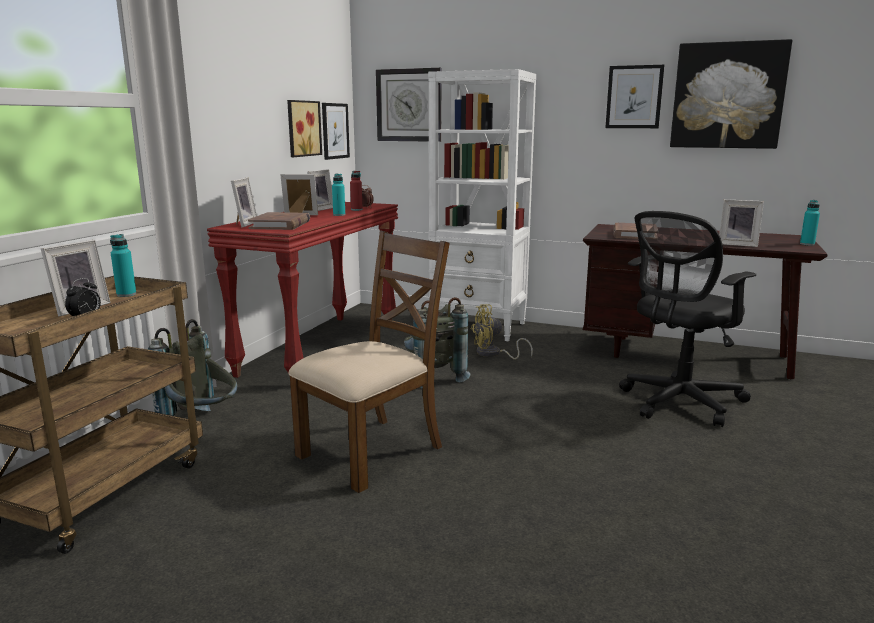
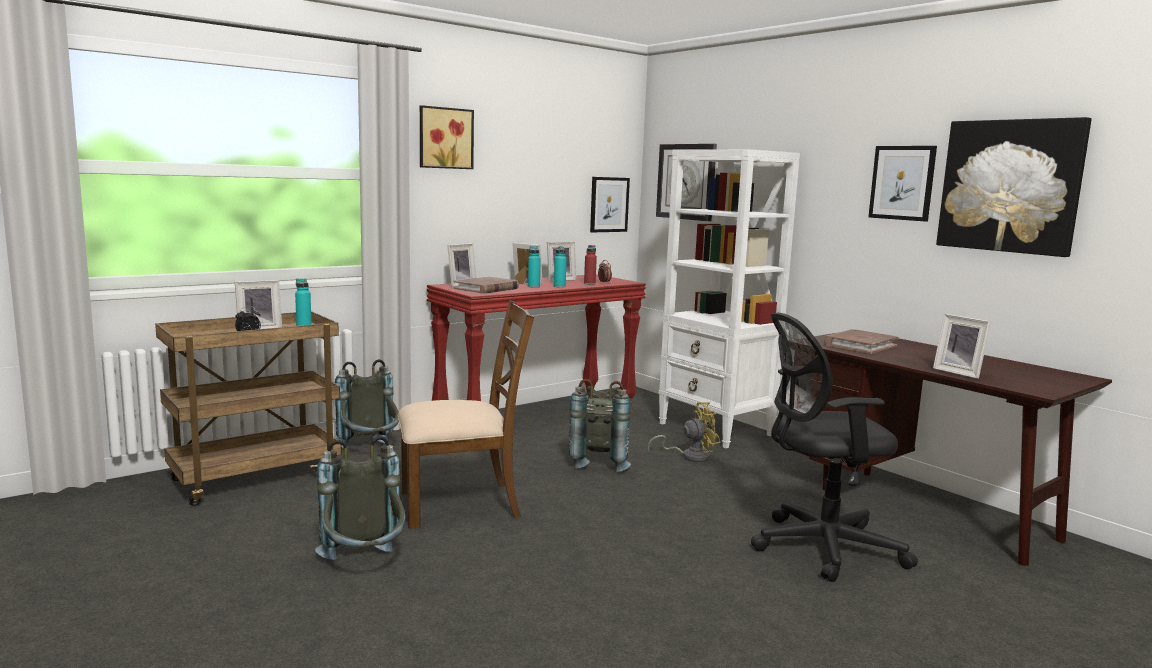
camera: 30 degrees right, 5 degrees down
(302, 128) = (561, 201): picture -> picture (445, 138)
(372, 549) = (364, 566): none -> grey backpack
(493, 354) = (690, 456): yellow fan -> yellow fan turned 150 degrees clockwise
(807, 244) = (1064, 386): turquoise bottle -> turquoise bottle (533, 287)

